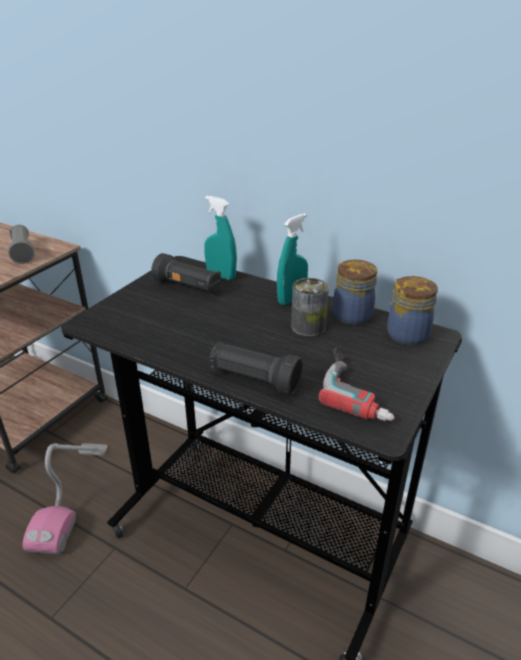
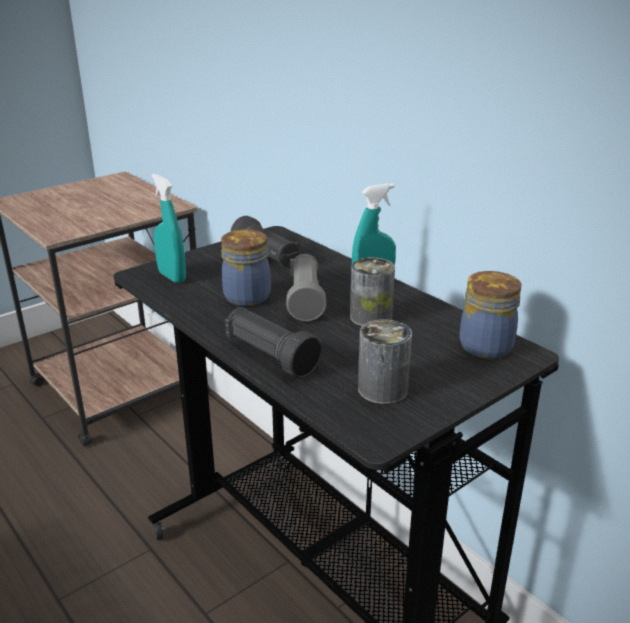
camera: 20 degrees right, 5 degrees down
(23, 252) = (137, 206): grey flashlight -> grey flashlight (305, 300)
(71, 496) = (130, 484): vacuum cleaner -> none
(221, 276) = (310, 252): turquoise spray bottle -> turquoise spray bottle (172, 277)
(352, 315) = (433, 314): jar -> jar (249, 296)
(359, 389) = (382, 389): power drill -> can

